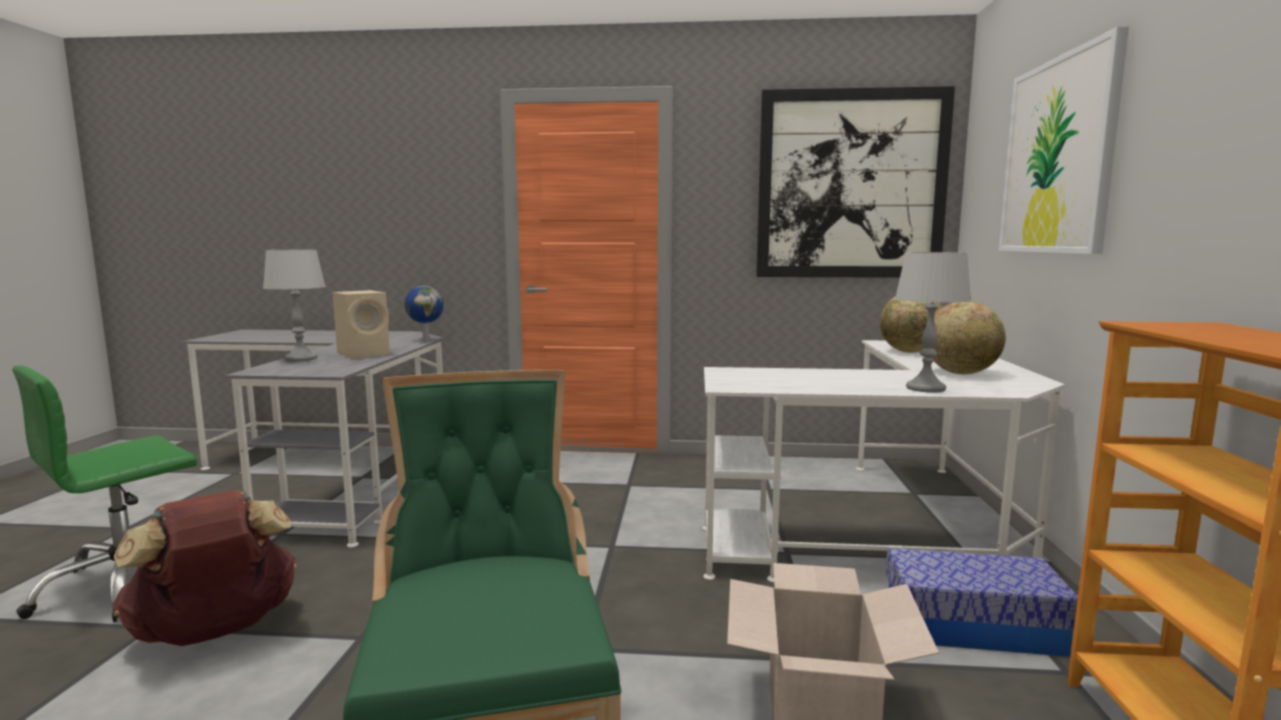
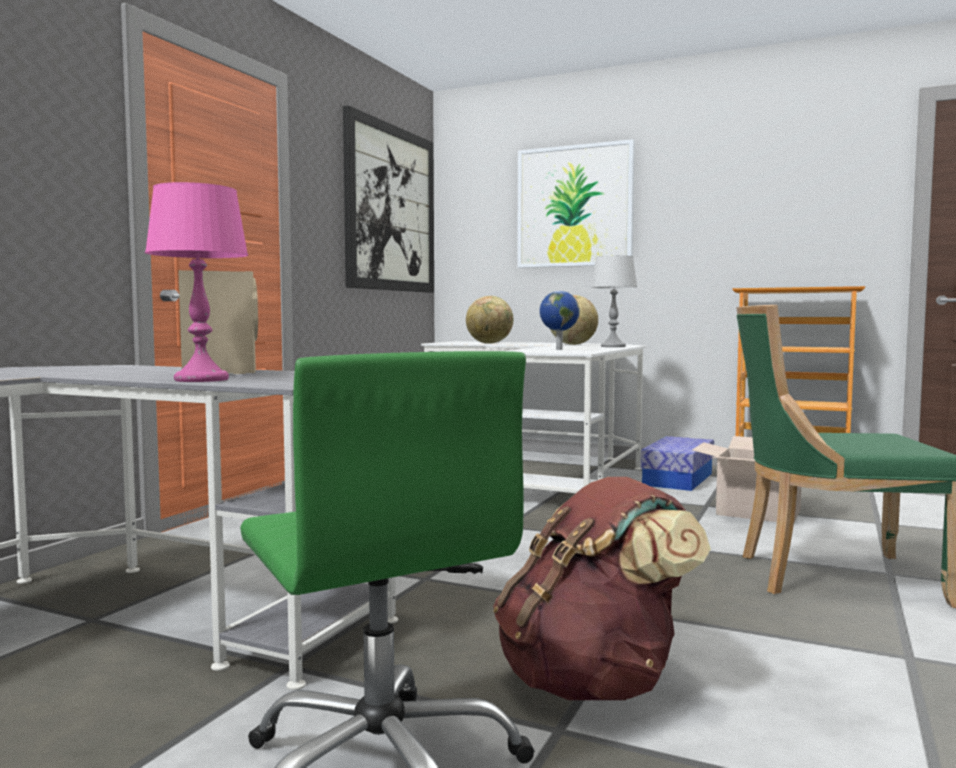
camera: 70 degrees left, 5 degrees down
(300, 359) = (200, 380): grey table lamp -> pink table lamp
(426, 340) = (137, 366): globe -> globe (558, 349)

